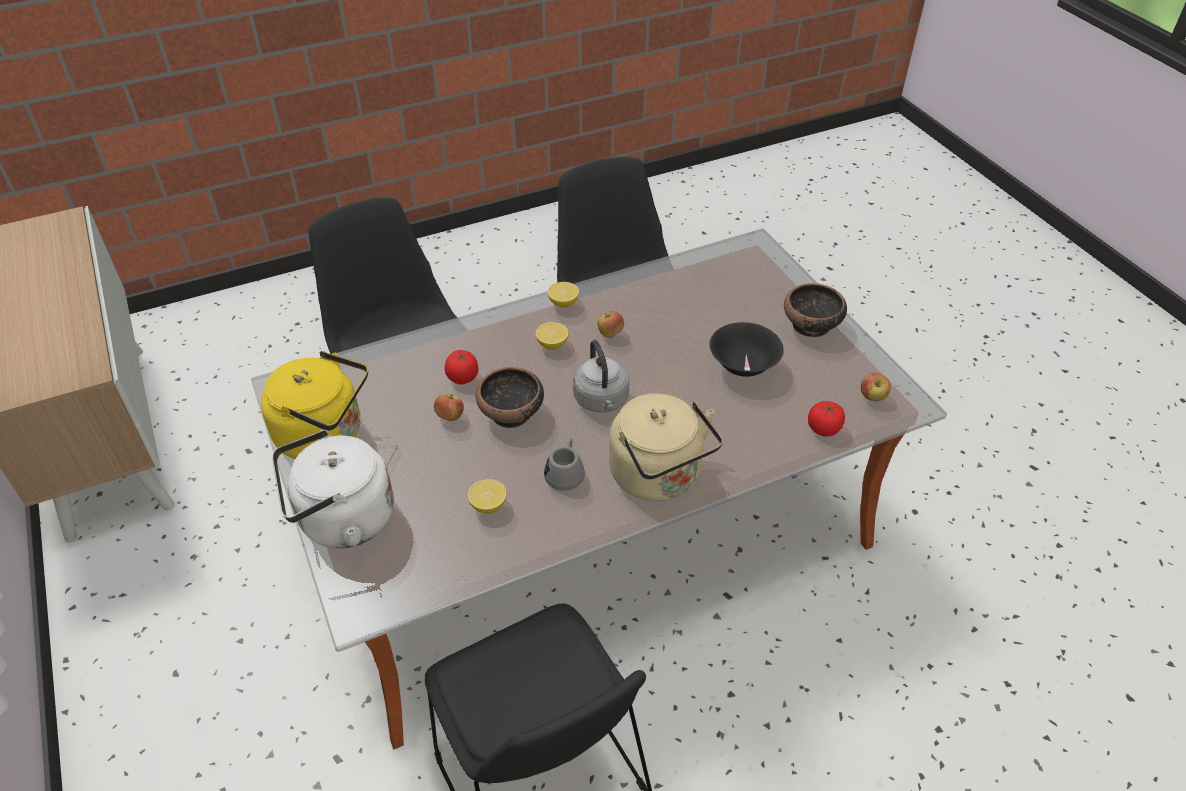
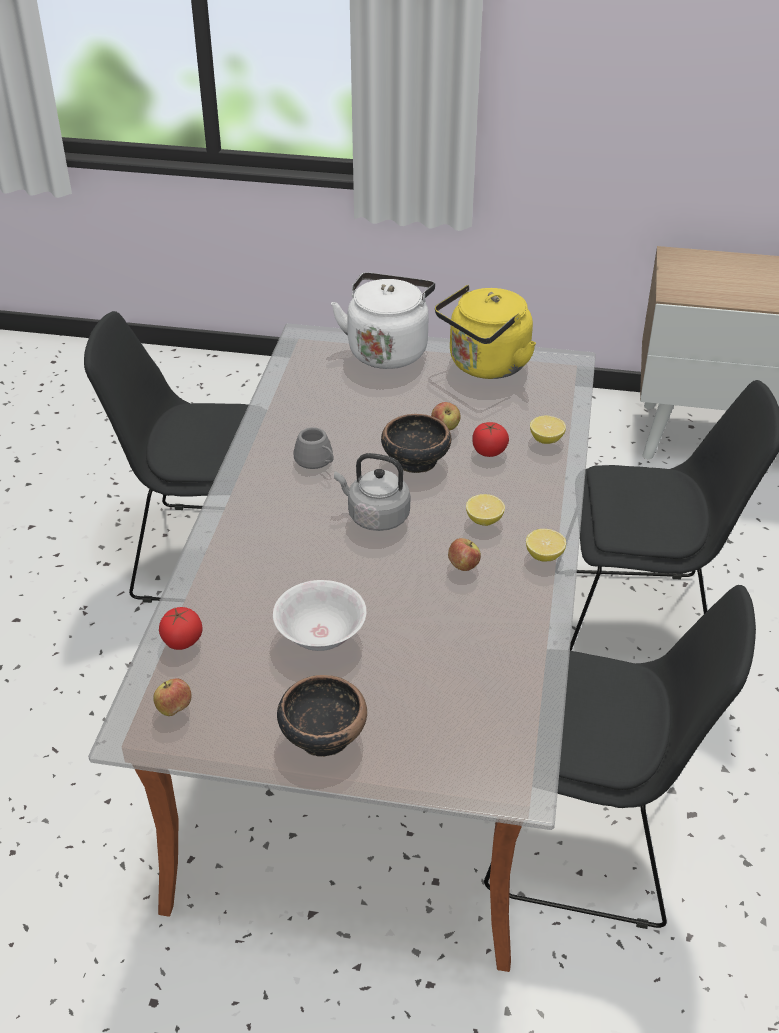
camera: 125 degrees right, 5 degrees down
(488, 505) = (328, 413): lemon -> lemon (546, 439)
(659, 477) = (253, 507): beige kettle -> none
(743, 366) = (320, 635): black bowl -> white bowl

